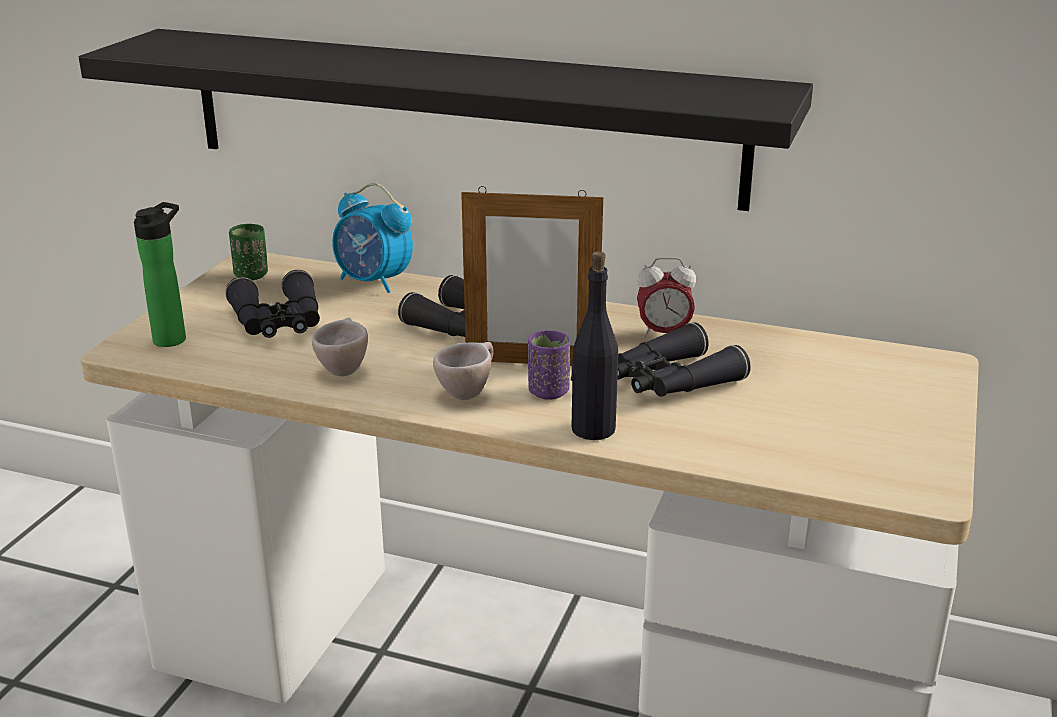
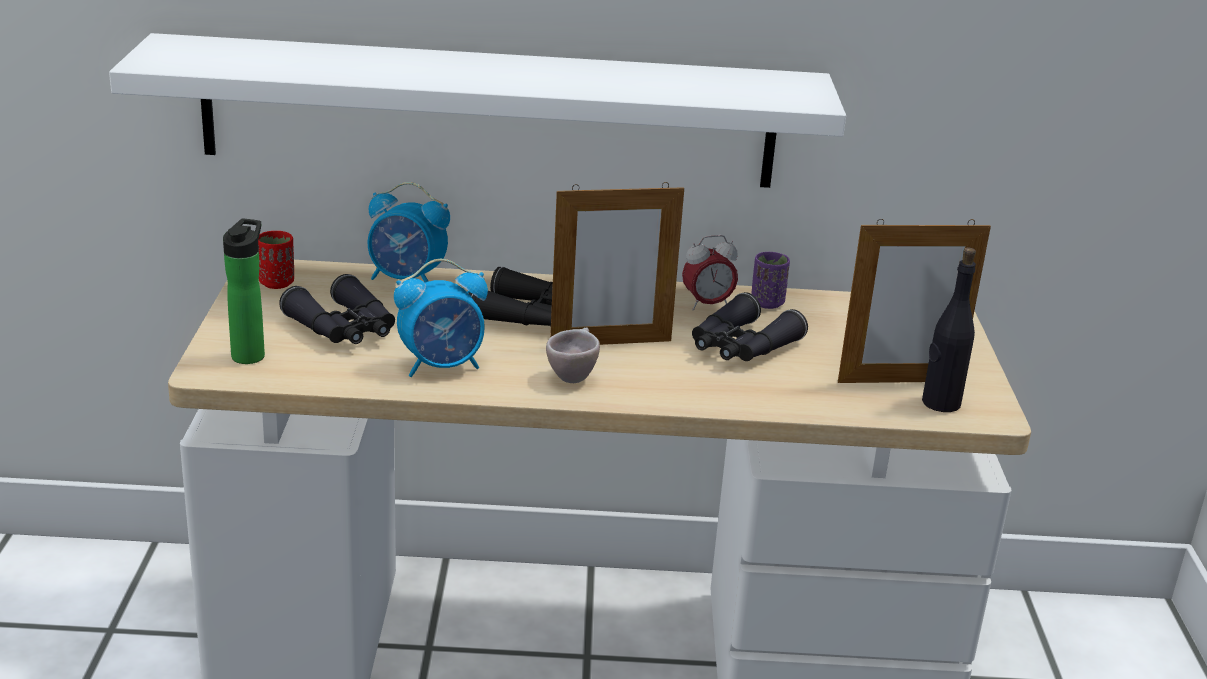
camera: 20 degrees left, 0 degrees up
(251, 275) = (277, 283): green cup -> red cup
(343, 368) = (442, 366): beige cup -> alarm clock
(459, 116) = (489, 112): black shelf -> white shelf
(548, 392) = (643, 368): purple cup -> purple cup (767, 303)
(592, 429) = (702, 396): black bottle -> black bottle (940, 403)
(834, 439) = (899, 381): none -> picture frame

